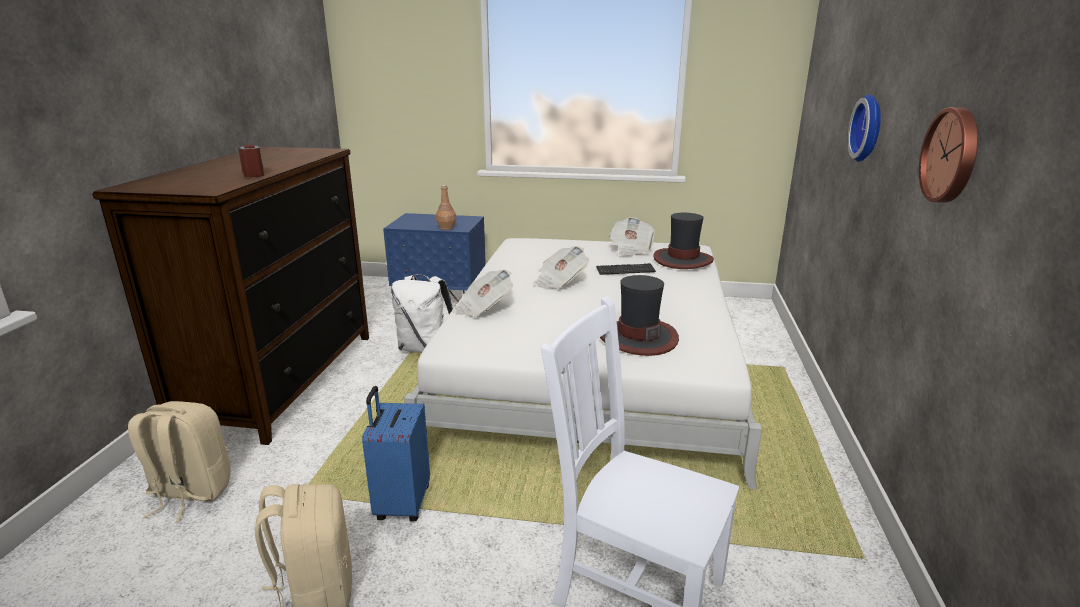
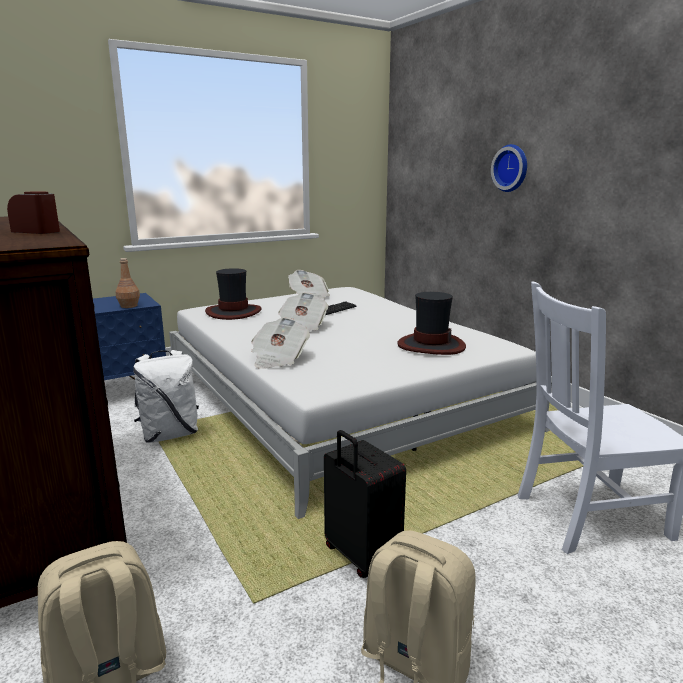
camera: 40 degrees left, 5 degrees down
(401, 504) = (360, 556): blue suitcase -> black suitcase
(682, 260) = (359, 296): hat -> hat (233, 312)
(952, 155) = (634, 166): wall clock -> none

